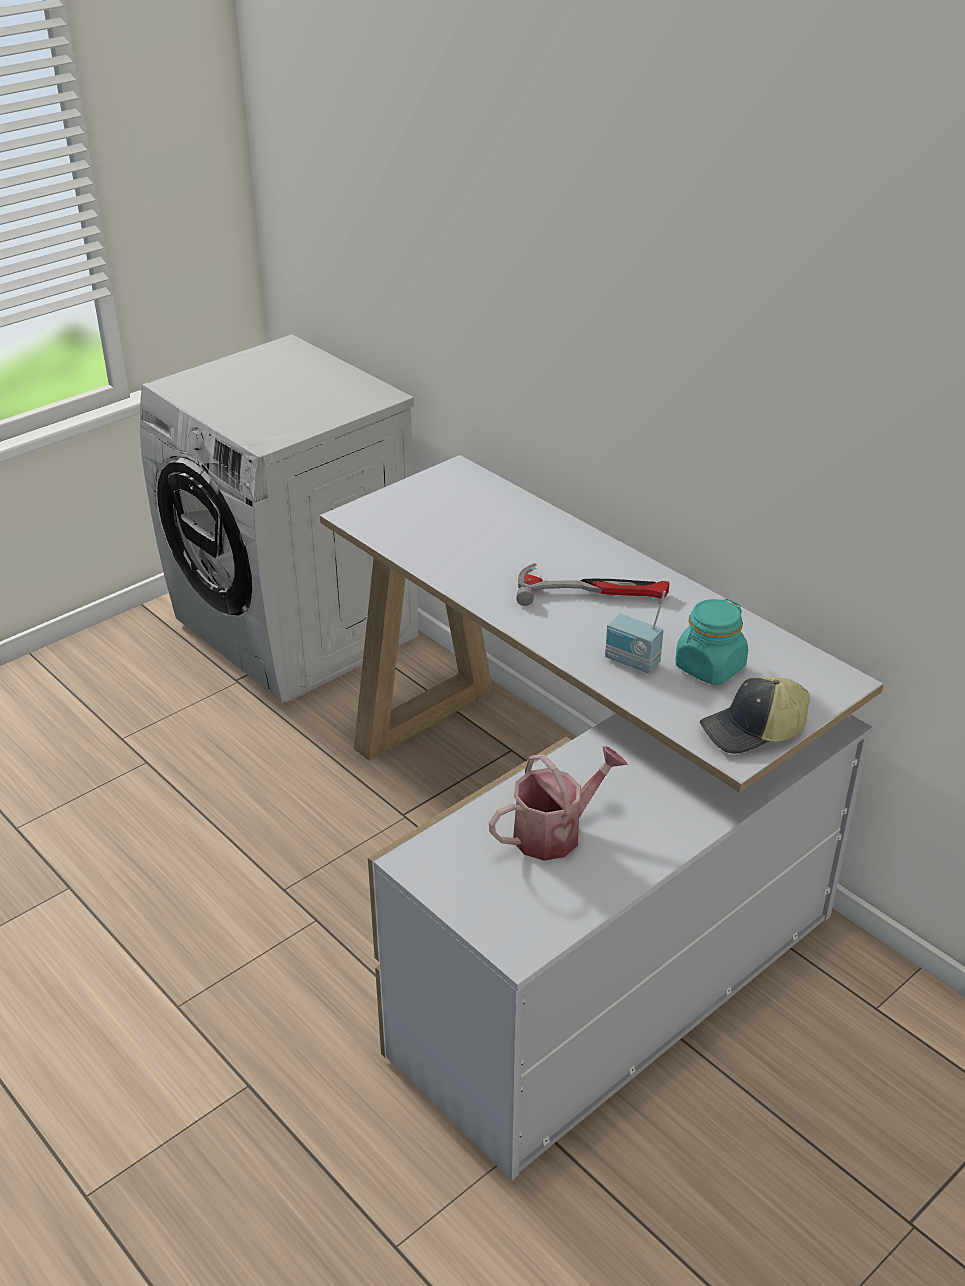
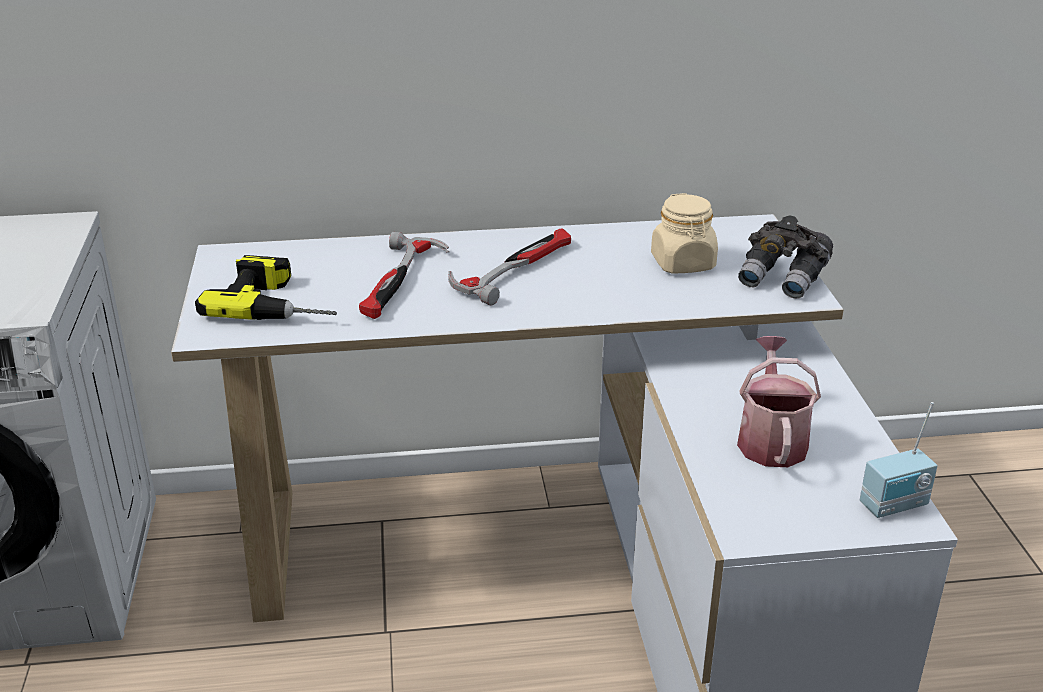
camera: 55 degrees left, 5 degrees down
(422, 521) = (280, 302): none -> power drill
(507, 553) = (400, 282): none -> hammer
(631, 662) = (638, 290): radio -> radio (895, 506)
(709, 667) = (683, 263): turquoise jar -> beige jar
(753, 731) = (783, 279): cap -> grey binoculars

